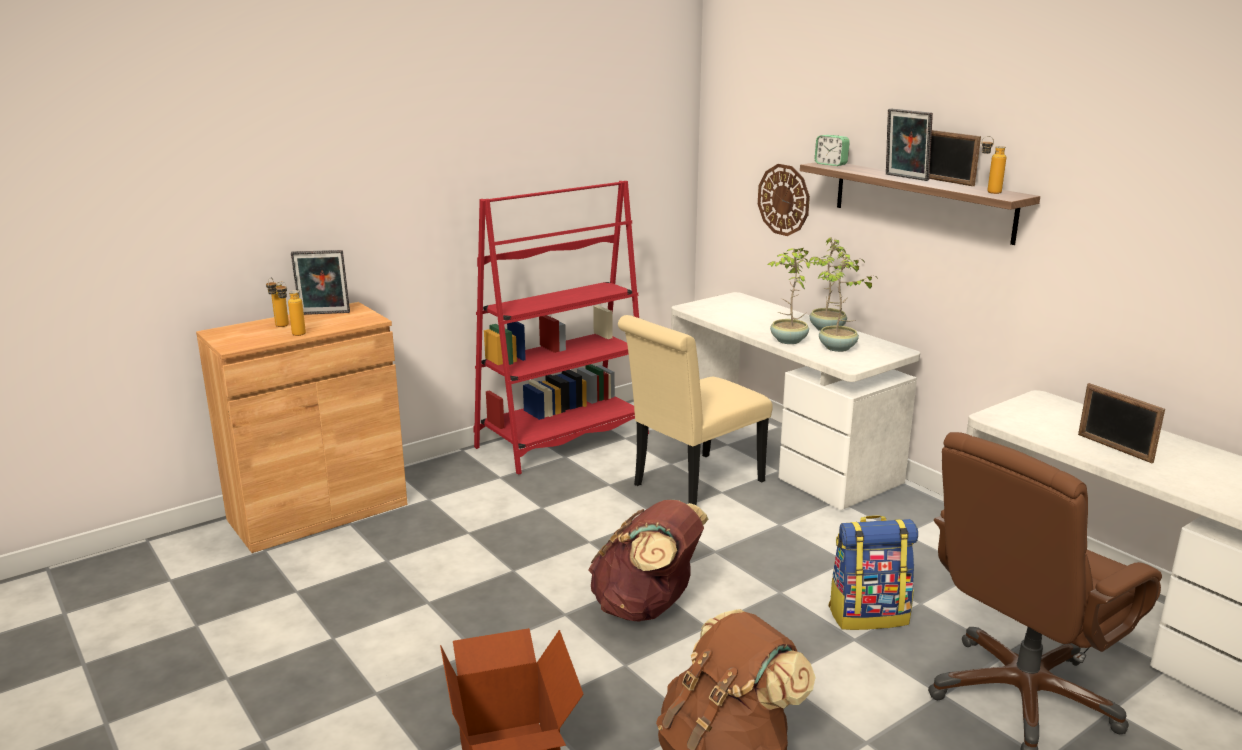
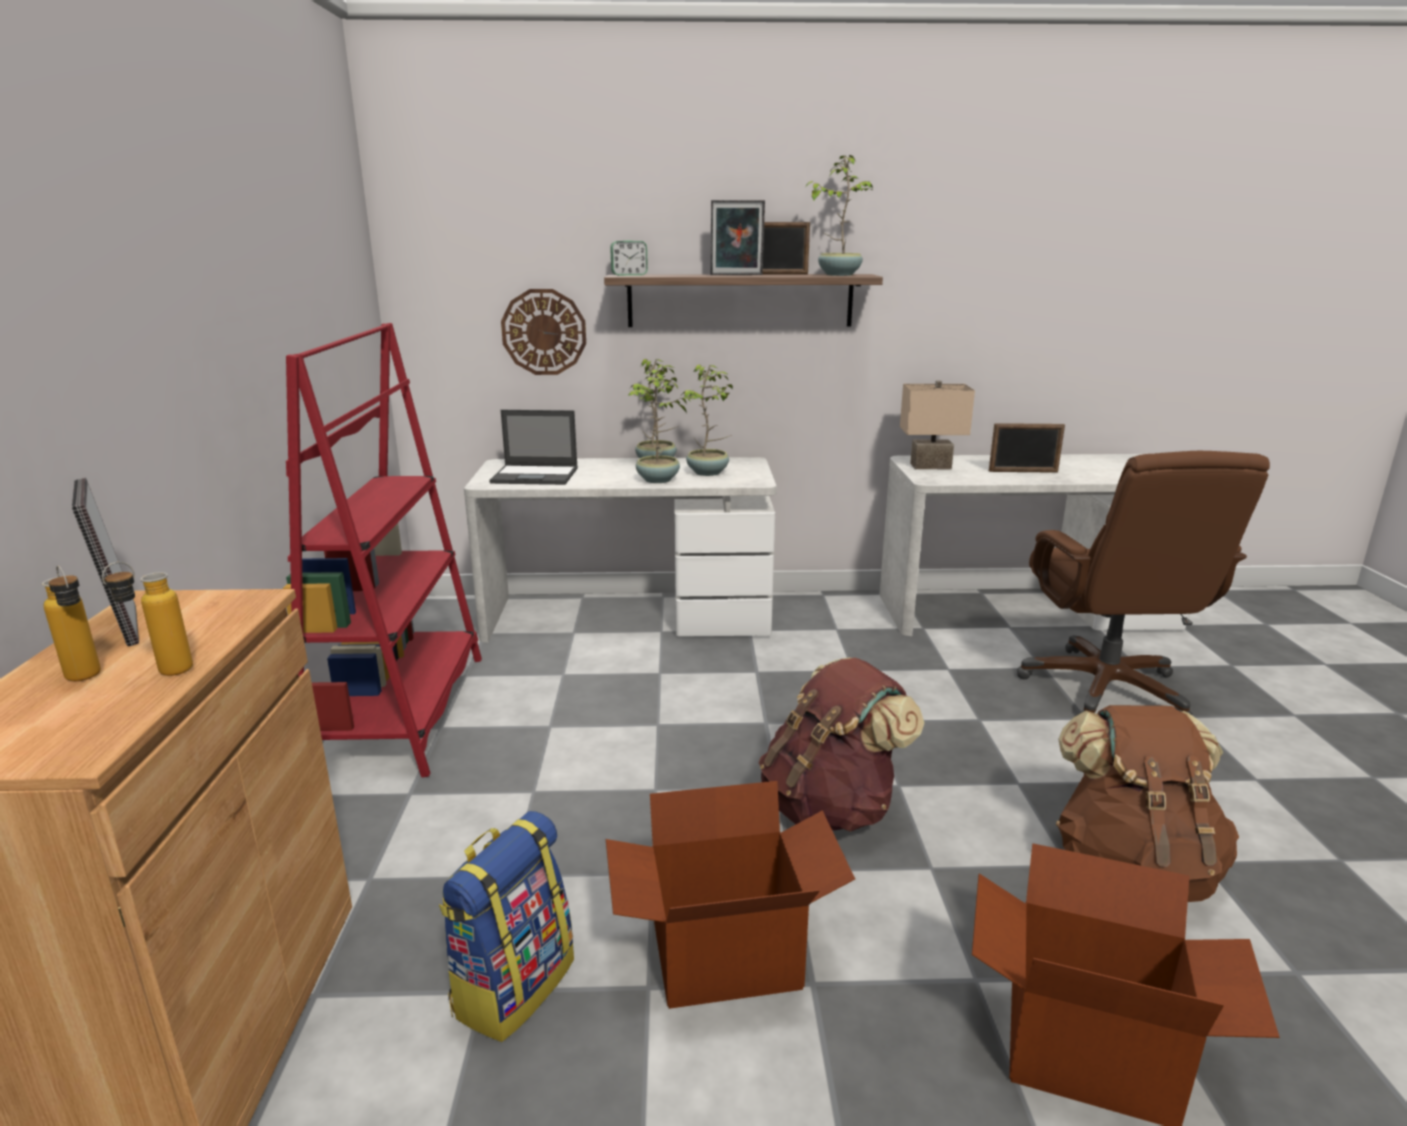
camera: 55 degrees left, 0 degrees up
(324, 314) = (123, 627): picture frame -> picture frame turned 120 degrees clockwise
(469, 617) = (726, 958): none -> cardboard box
(692, 486) = (626, 682): beige chair -> none
(728, 312) = (536, 475): none -> laptop
(868, 615) = (947, 697): backpack -> backpack (513, 985)
(988, 192) = (838, 275): bottle -> potted plant
(1039, 409) = (930, 465): none -> beige table lamp

